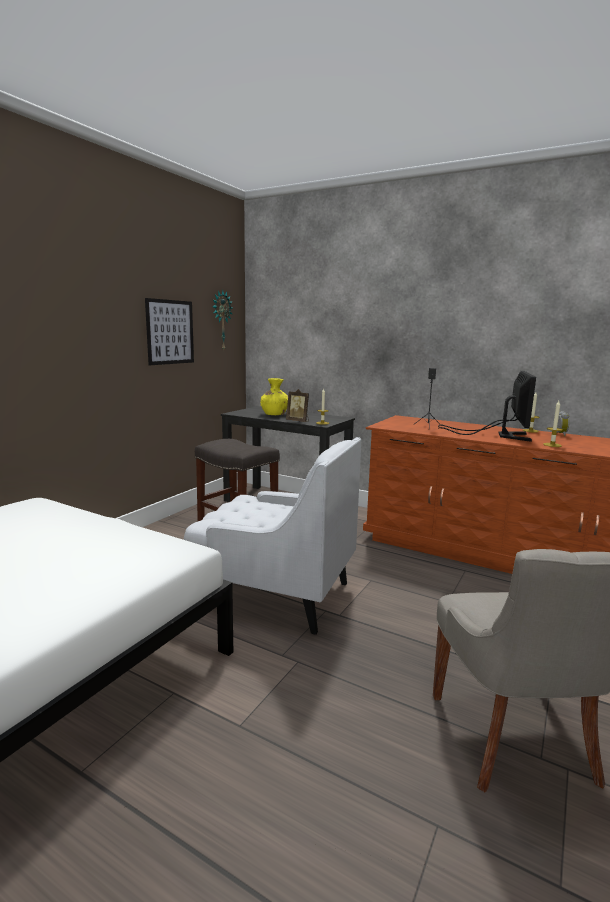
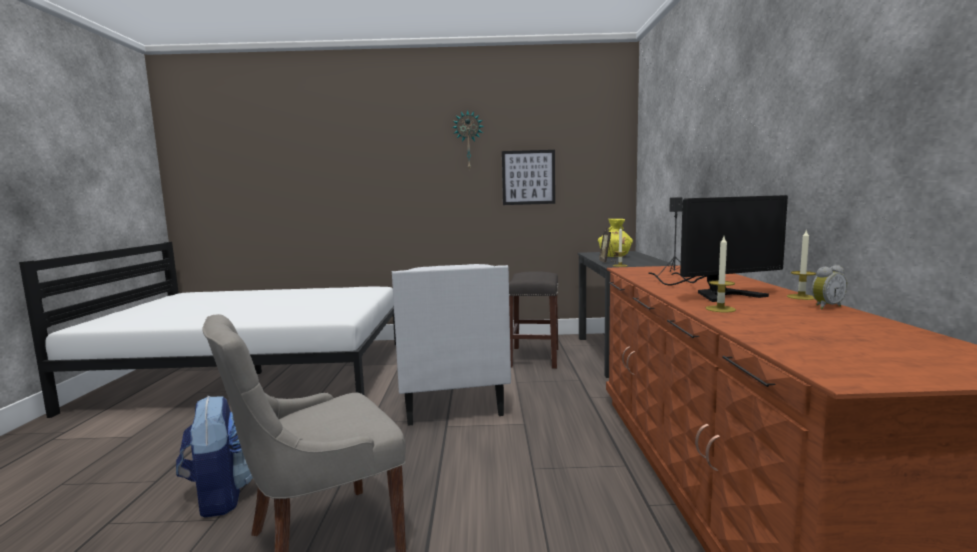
camera: 60 degrees right, 5 degrees down
(221, 321) = (596, 164): wall clock -> wall clock (468, 140)
(381, 818) = (220, 496): none -> backpack

